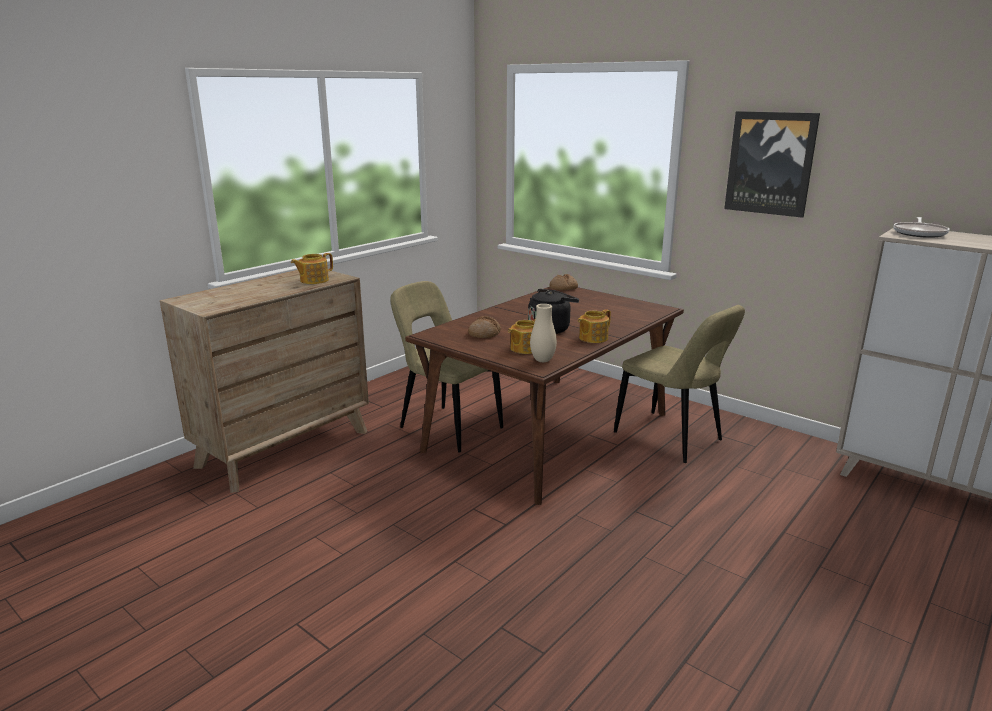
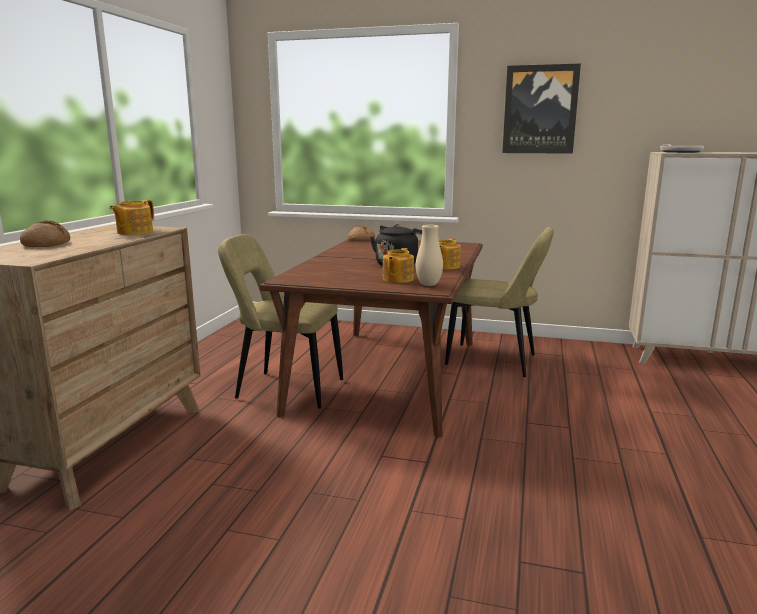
camera: 25 degrees left, 5 degrees down
(484, 333) = (340, 273): bread -> bread (46, 244)

